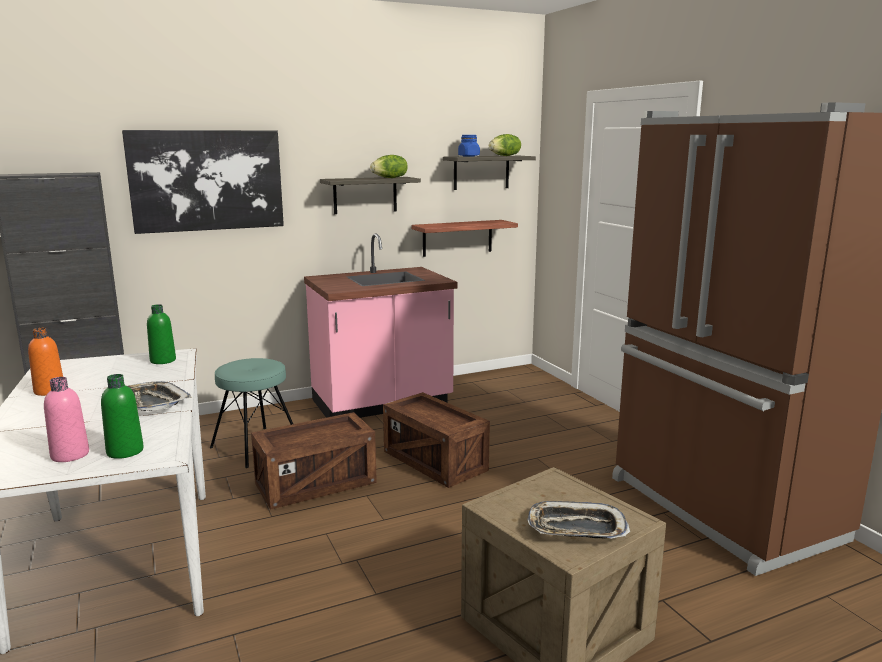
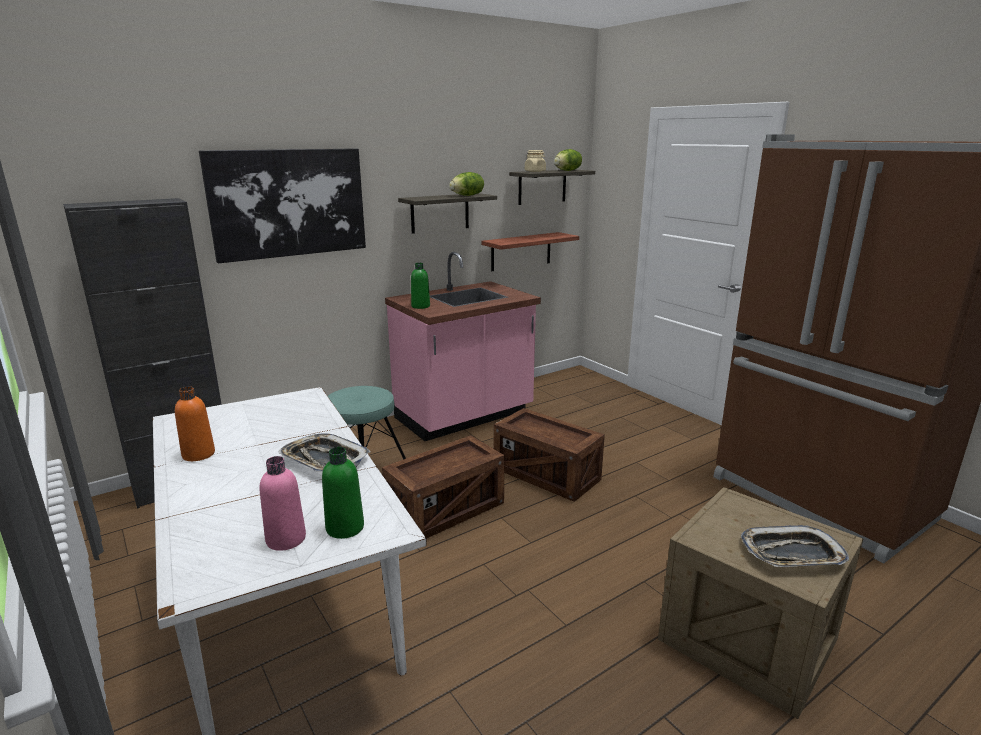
camera: 10 degrees left, 5 degrees up
(163, 360) = (297, 405): green bottle -> green bottle (420, 306)
(469, 156) = (535, 171): blue jar -> beige jar

